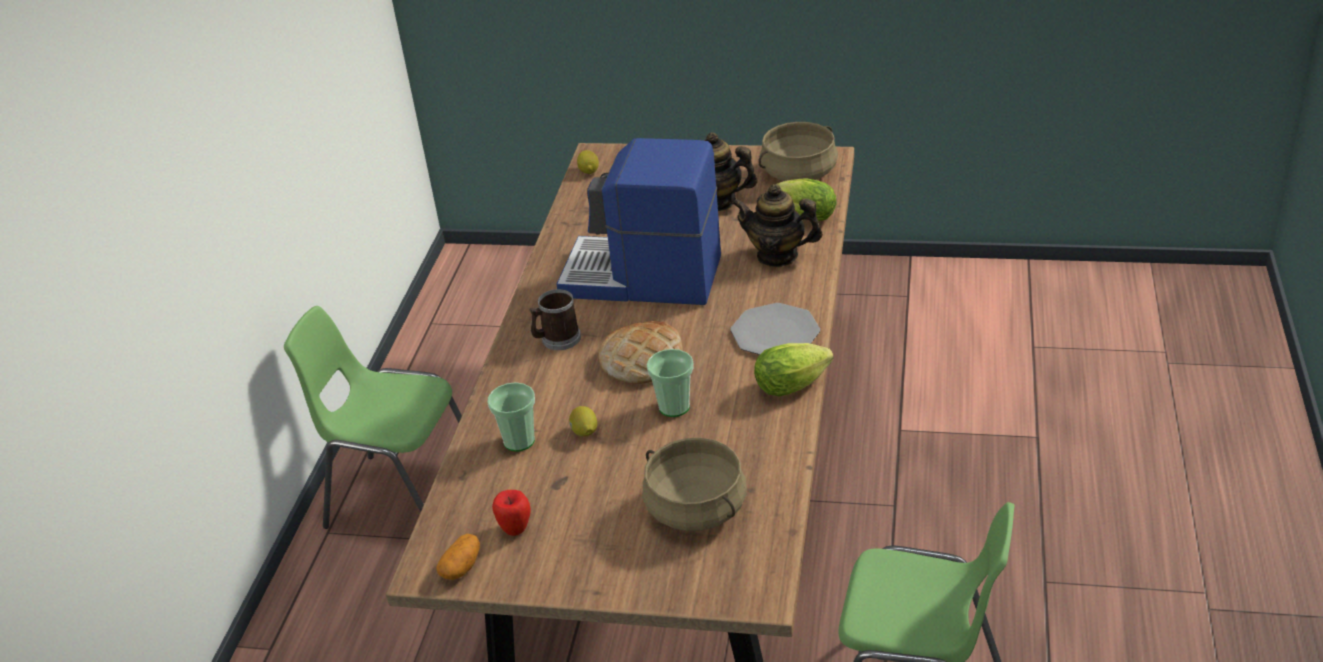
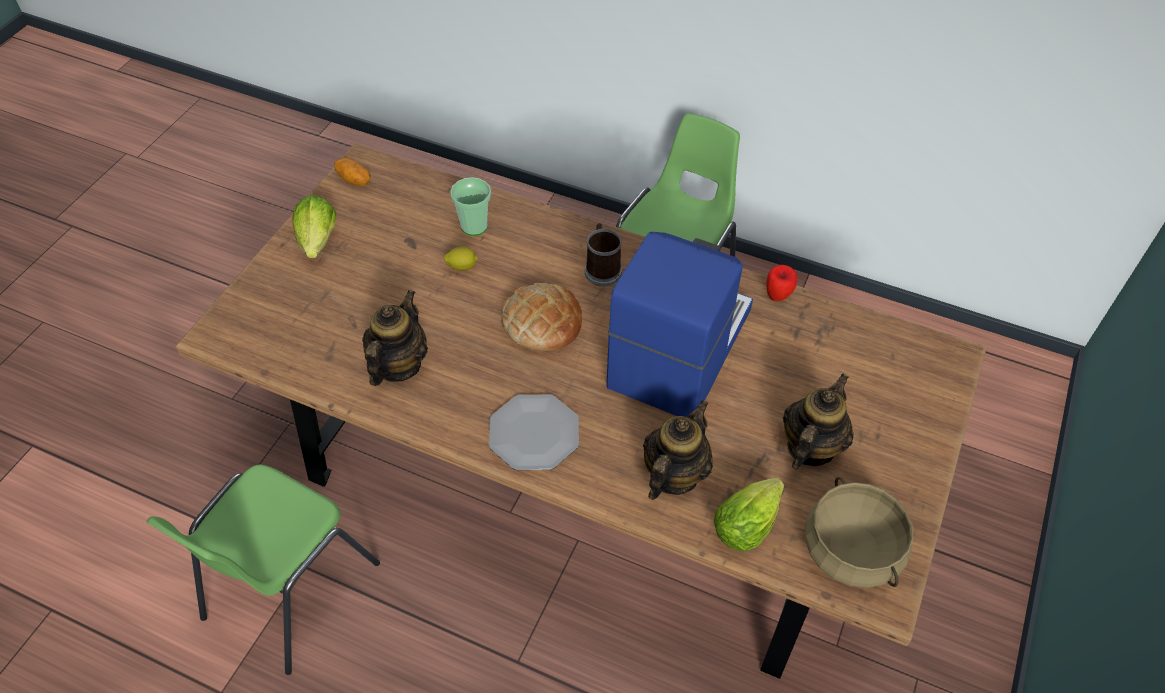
camera: 100 degrees right, 15 degrees up
(515, 529) = (374, 211): apple -> apple (777, 296)
(589, 171) = (913, 343): lemon -> none
(674, 407) = (462, 331): cup -> none
(695, 509) = (329, 317): beige cooking pot -> none
(737, 437) = (398, 365): none -> teapot
(795, 384) = (446, 427): lettuce -> lettuce (317, 244)

